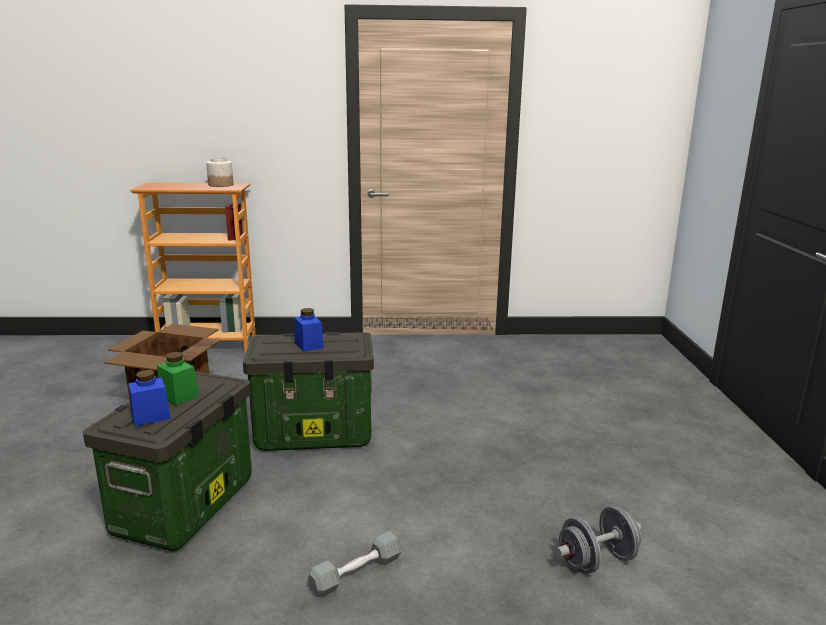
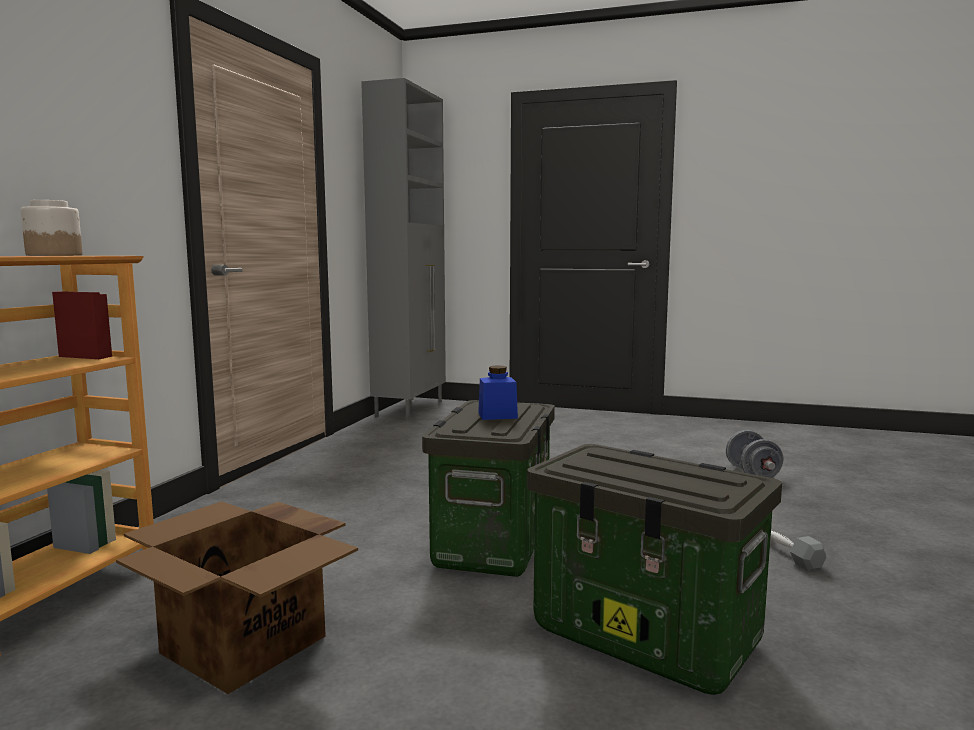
camera: 70 degrees left, 10 degrees down
(151, 416) = (699, 479): blue jar -> none
(179, 396) = (634, 467): green jar -> none
(618, 343) = (411, 408): none -> grey cabinet

